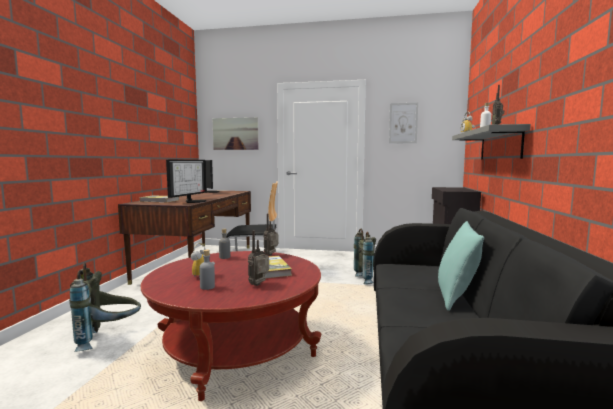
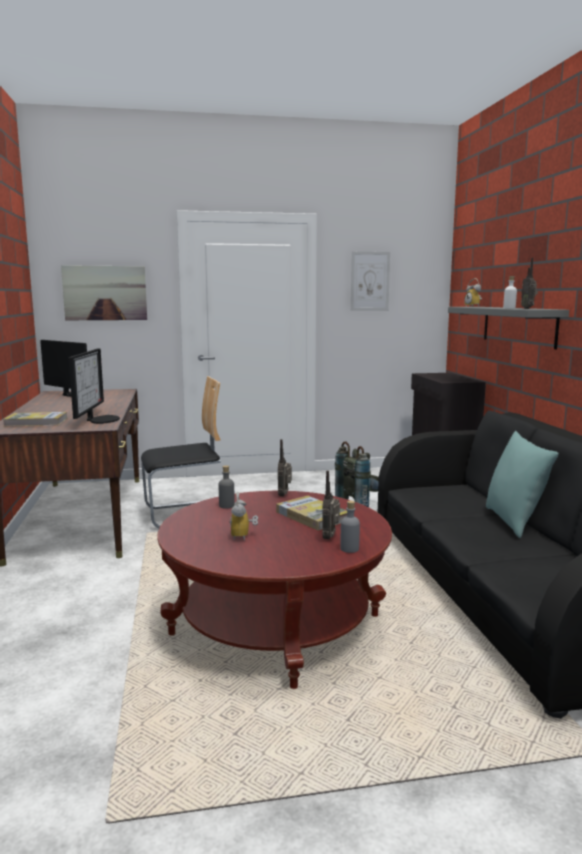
camera: 20 degrees left, 5 degrees up
(108, 338) = (77, 647): grey backpack -> none
(207, 287) = (272, 549): grey bottle -> grey bottle (349, 549)

